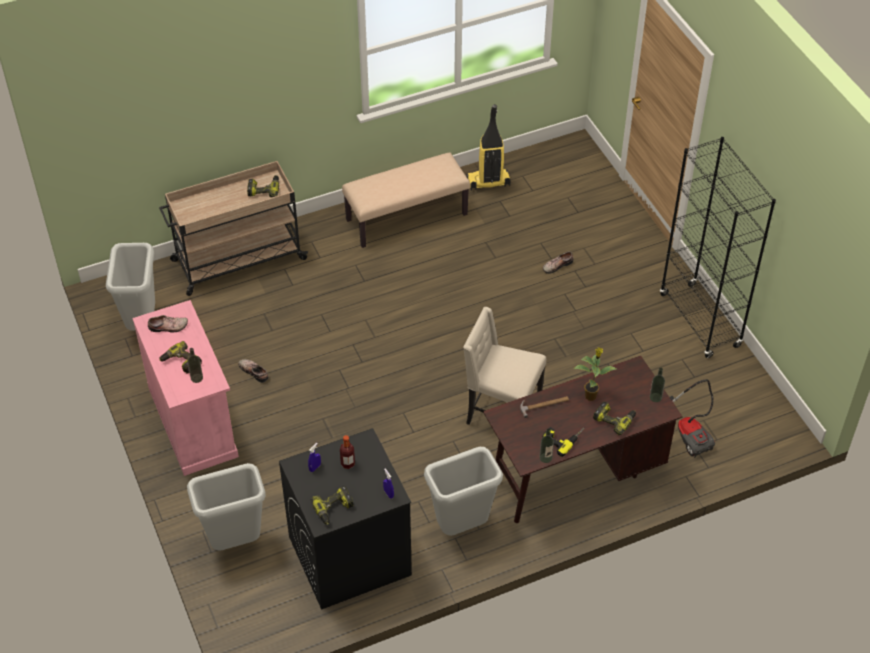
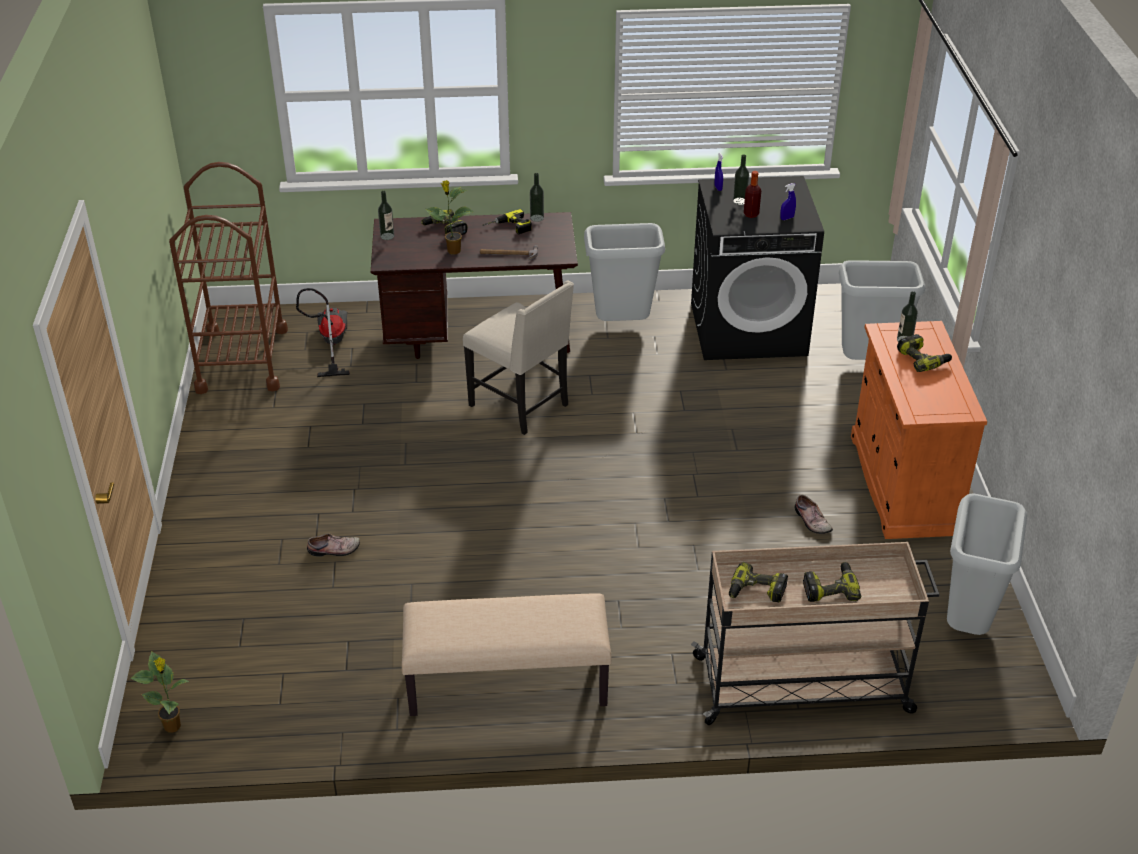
camera: 160 degrees left, 10 degrees down
(168, 327) = (937, 399): shoe -> none
(193, 422) = (902, 484): pink cabinet -> orange cabinet
(333, 509) = (777, 188): power drill -> power drill (830, 588)
(363, 480) = (739, 201): none -> bottle
(488, 182) = (342, 708): vacuum cleaner -> none
(568, 152) = (173, 726): none -> potted plant
(700, 321) = (214, 439): black bookcase -> none
(742, 395) = (242, 360): none -> brown cart

